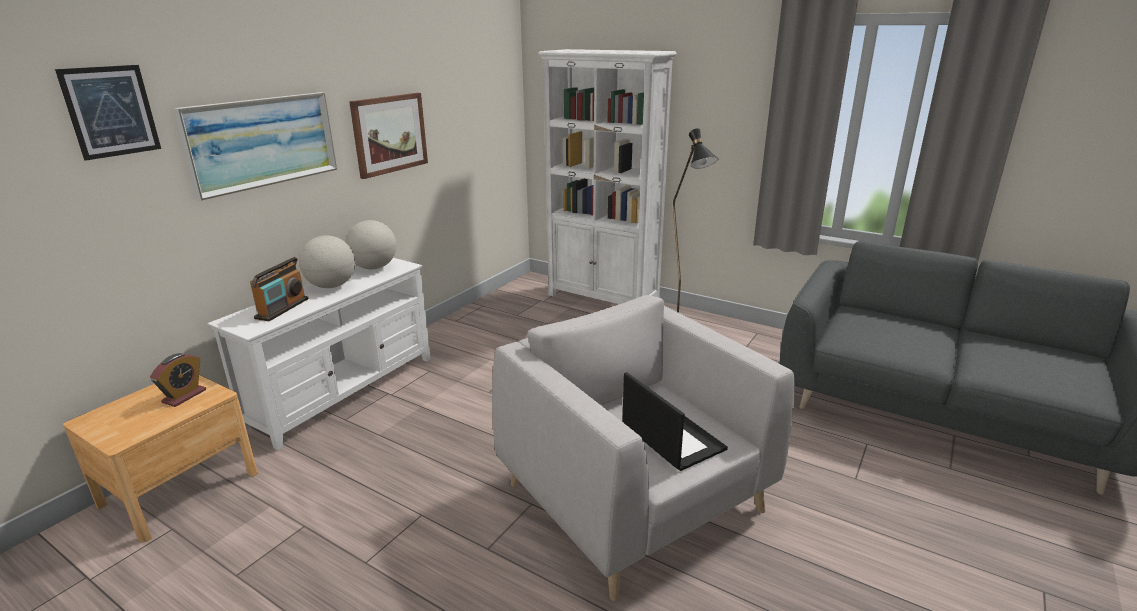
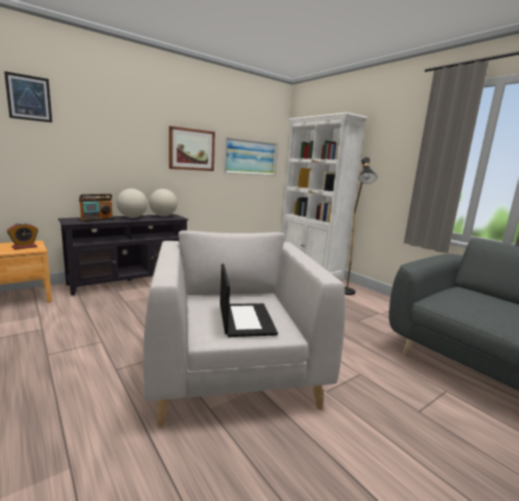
camera: 20 degrees right, 10 degrees down
(262, 142) = (112, 134): picture -> picture (251, 157)
(344, 392) = (129, 281): white tv stand -> black tv stand

